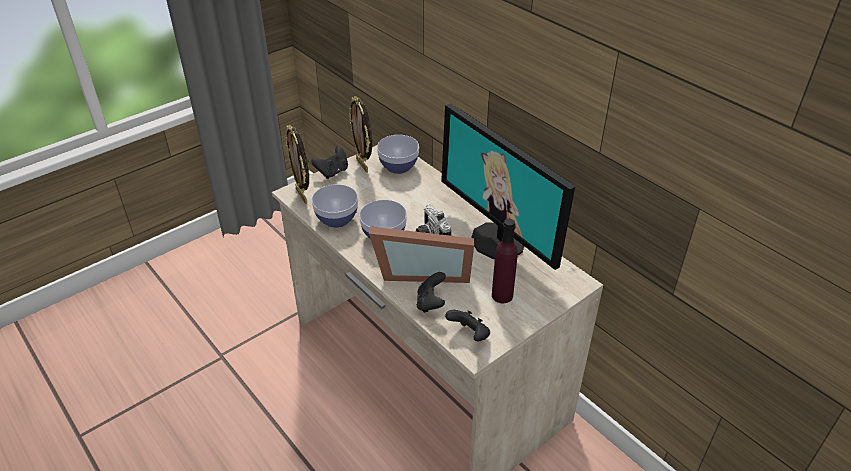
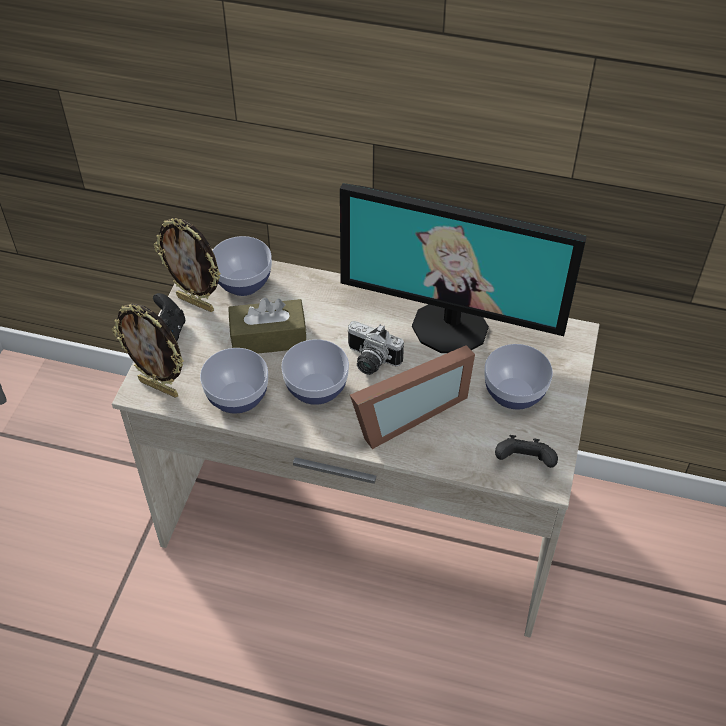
camera: 35 degrees left, 10 degrees up
(384, 198) = (268, 338): none -> brown tissue box
(431, 303) = (450, 447): black game controller -> none
(502, 295) = (514, 394): purple bottle -> bowl

